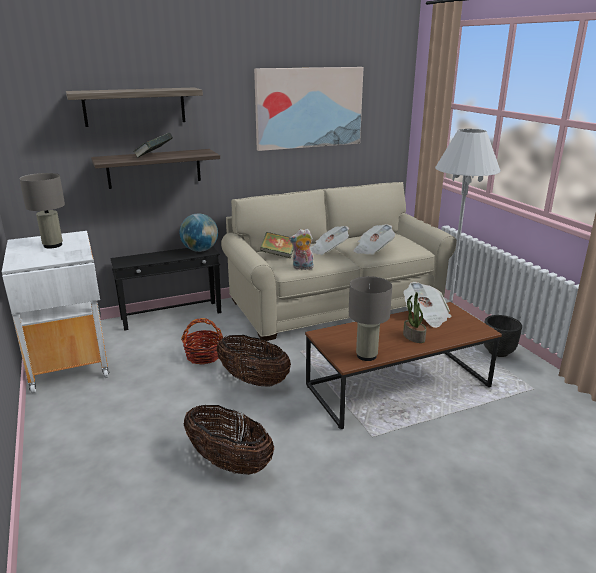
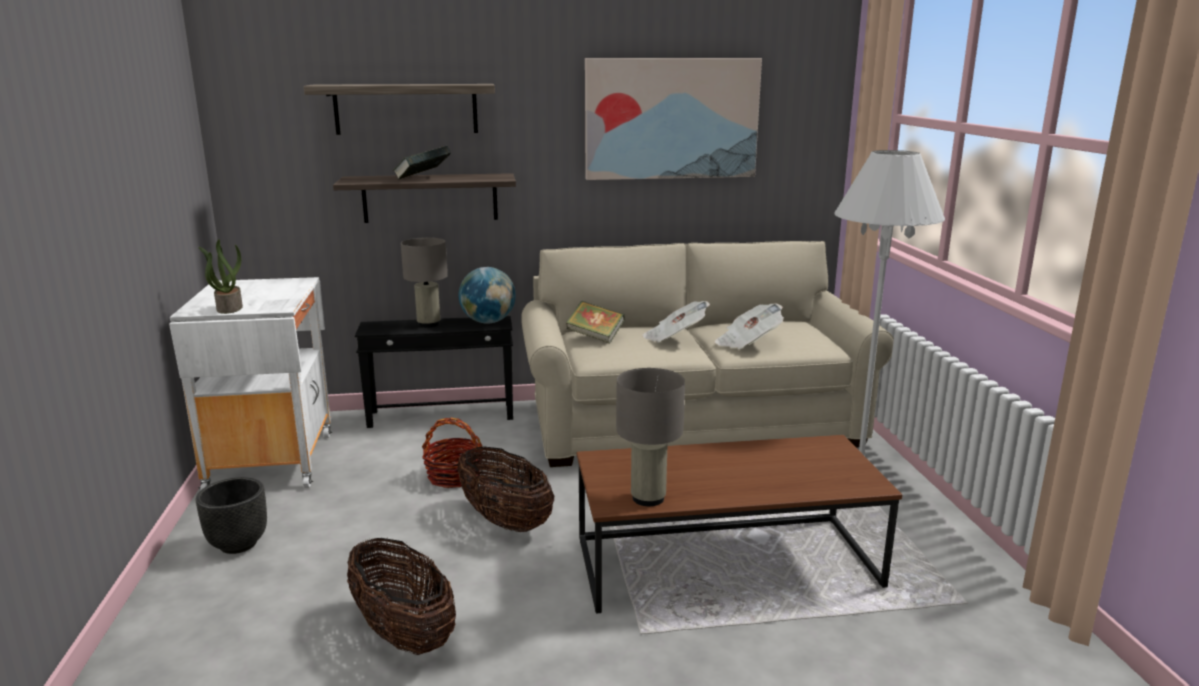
camera: 15 degrees right, 5 degrees down
(53, 245) = (259, 291): grey table lamp -> grey table lamp (429, 324)
(302, 268) = (619, 358): plush toy -> none
(413, 337) = (743, 480): potted plant -> potted plant (229, 308)
(426, 316) = (785, 451): newspaper -> none
(498, 352) = (930, 534): black planter -> black planter (237, 545)

